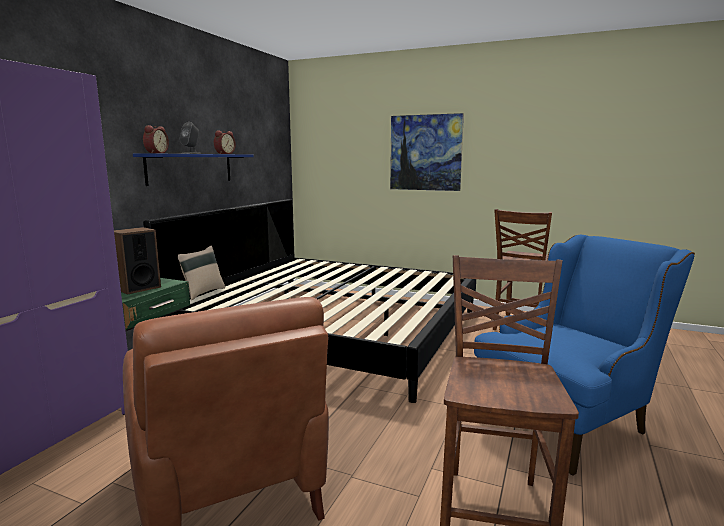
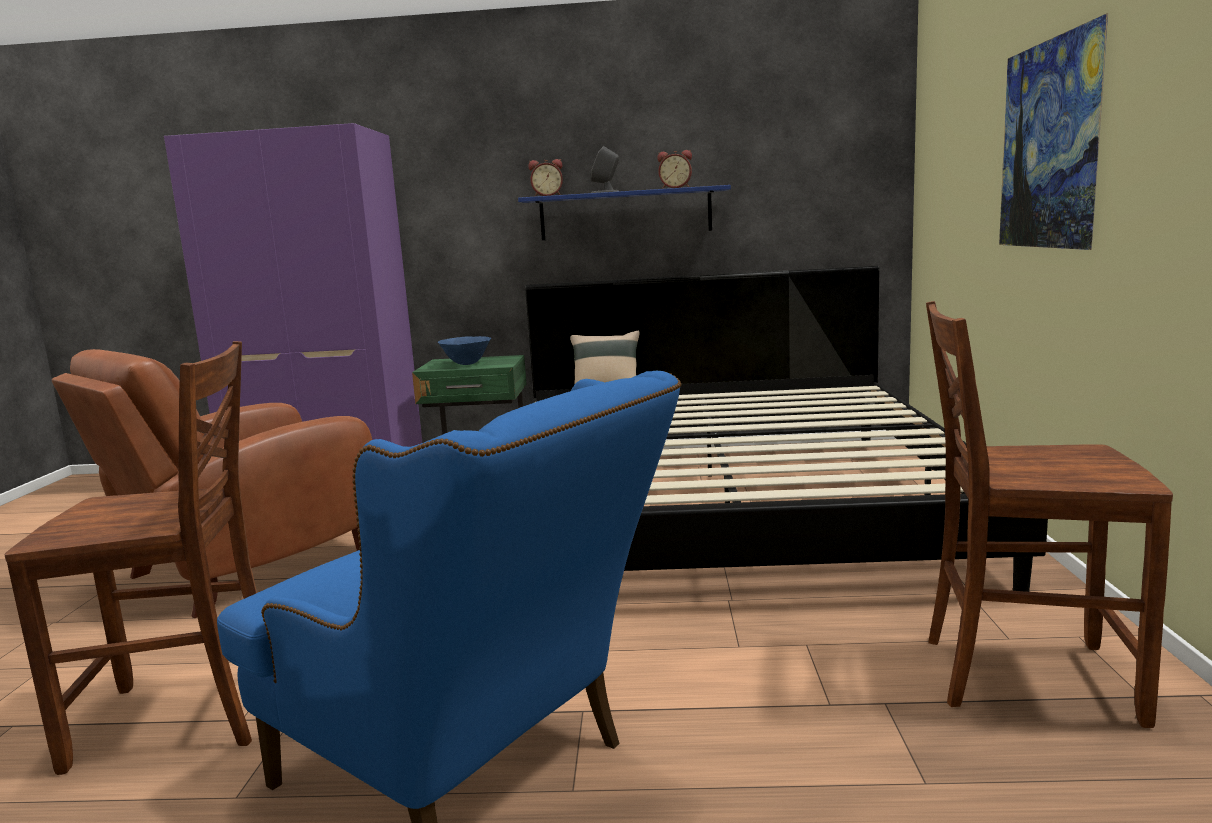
camera: 70 degrees right, 0 degrees up
(138, 288) = (466, 364): speaker -> blue bowl

